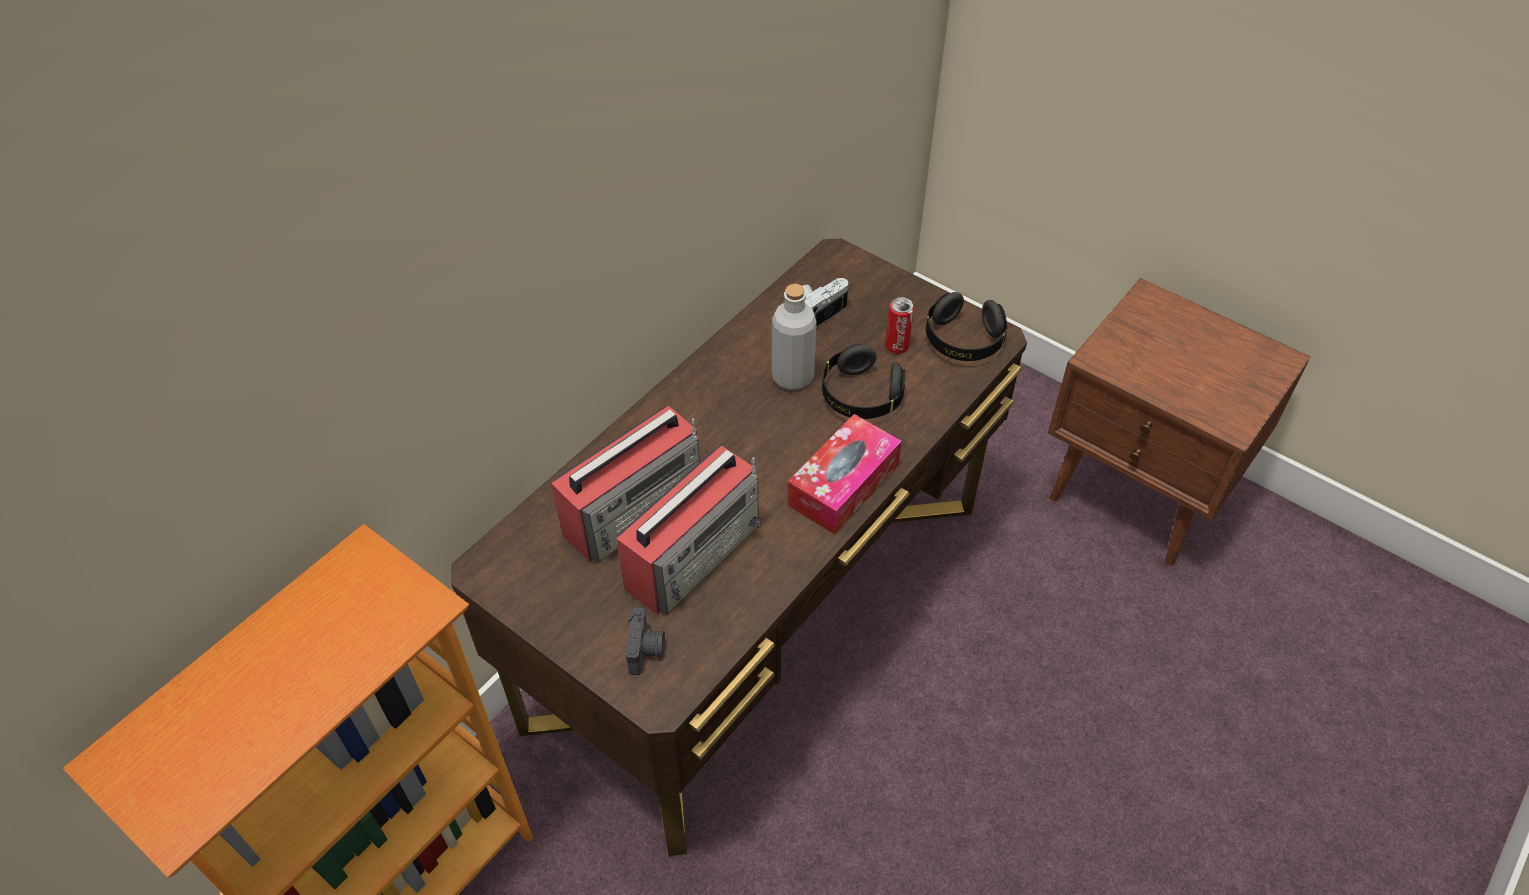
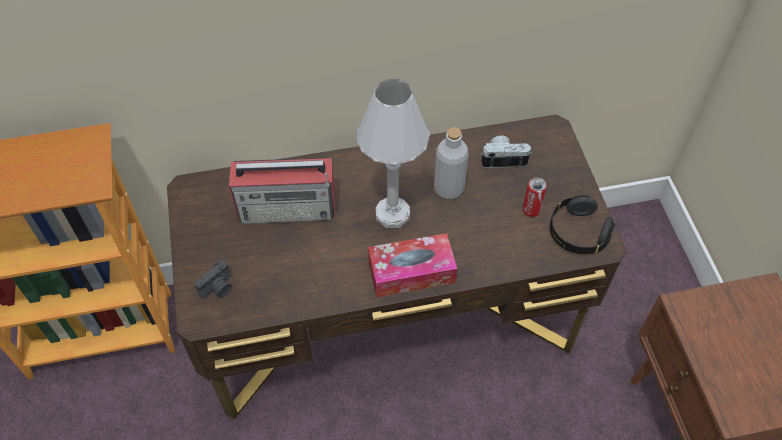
camera: 40 degrees right, 5 degrees up
(694, 554) = (293, 254): radio -> none
(760, 440) = (392, 214): none -> white table lamp
(861, 396) = (476, 226): black headphones -> none

